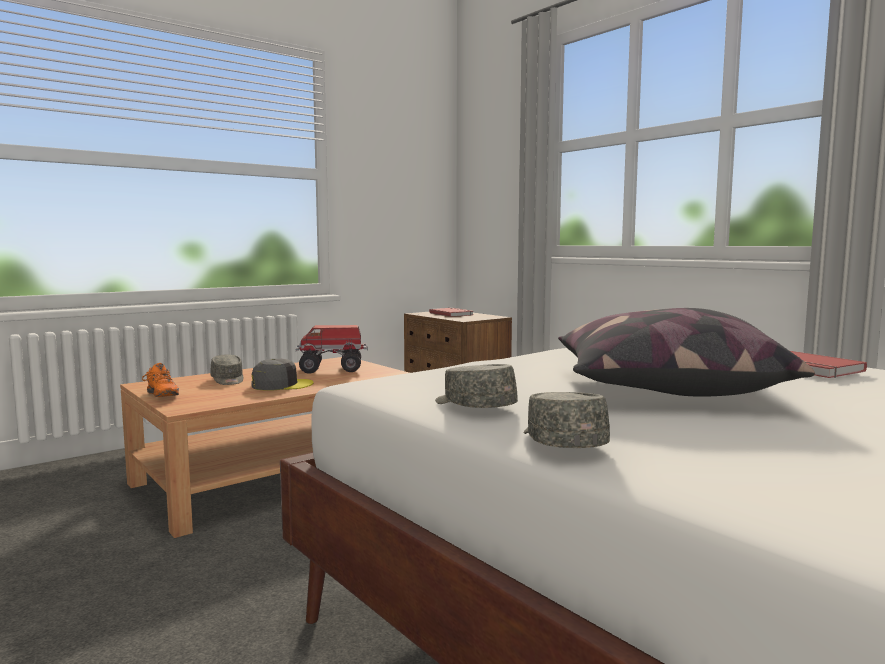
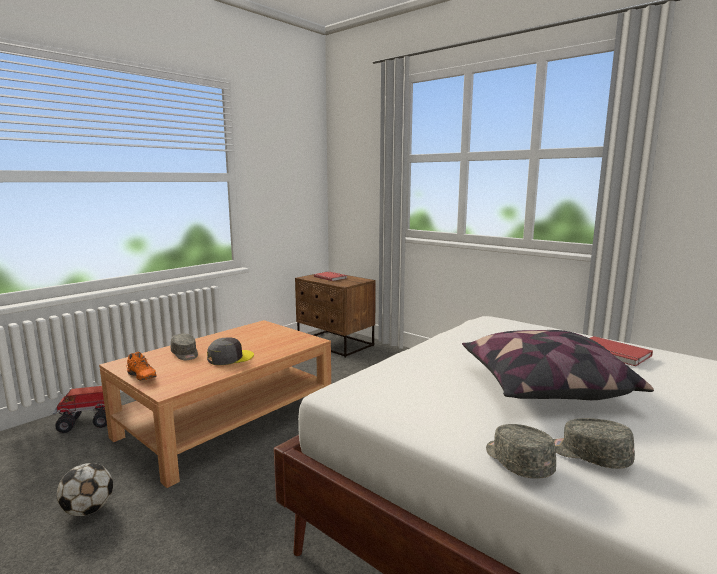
camera: 10 degrees left, 5 degrees up
(71, 551) = (88, 510): none -> football
(332, 369) = (260, 336): toy truck -> toy truck (89, 422)
(473, 406) = (433, 419): grey cap -> grey cap (588, 455)

